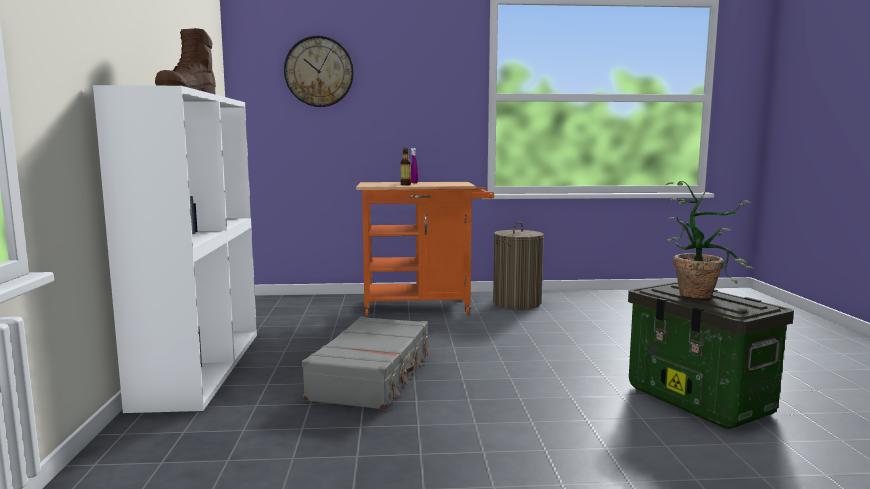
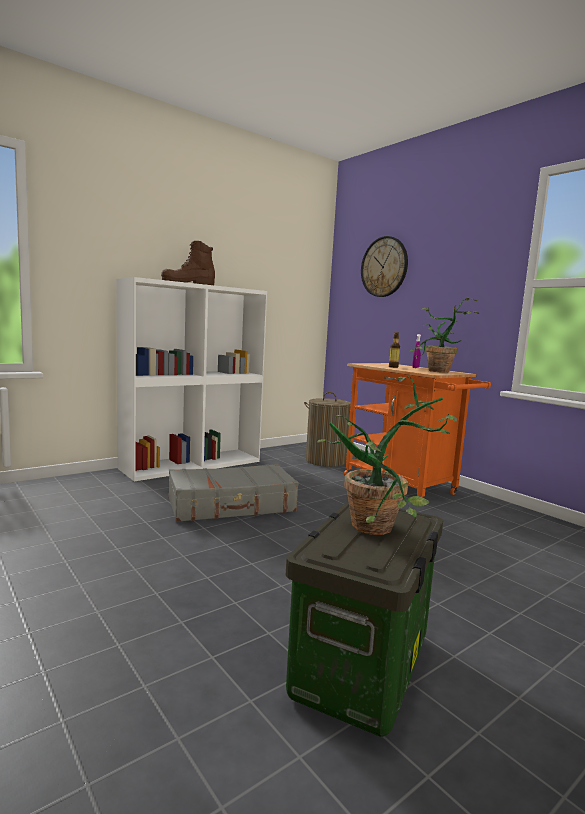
camera: 55 degrees right, 0 degrees up
(450, 183) = (437, 371): none -> potted plant
(517, 303) = (495, 516): laundry basket -> laundry basket (326, 460)

